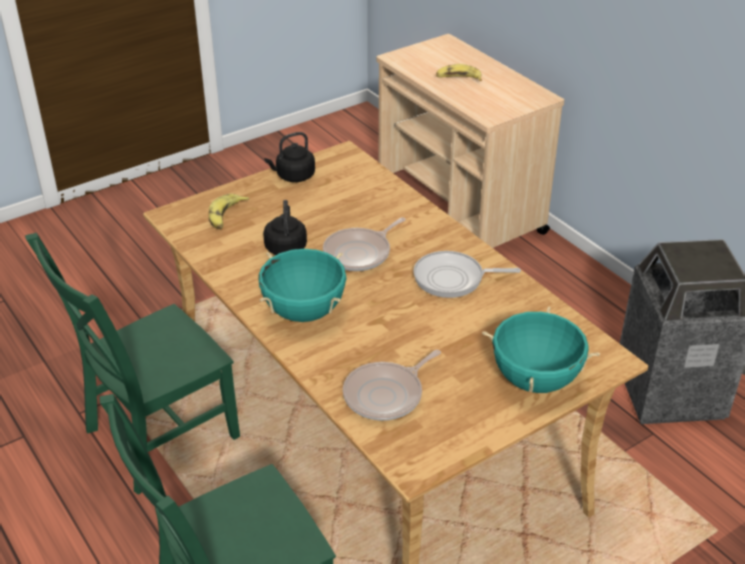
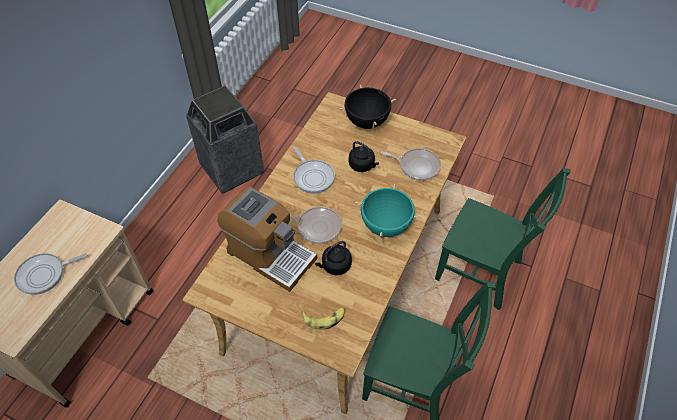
camera: 120 degrees left, 15 degrees up
(293, 176) = (252, 307): black kettle -> black kettle (362, 165)
(351, 206) = (270, 255): none -> coffee machine
(458, 79) = (44, 275): banana -> frying pan
(535, 380) = (367, 122): turquoise cooking pot -> black cooking pot

